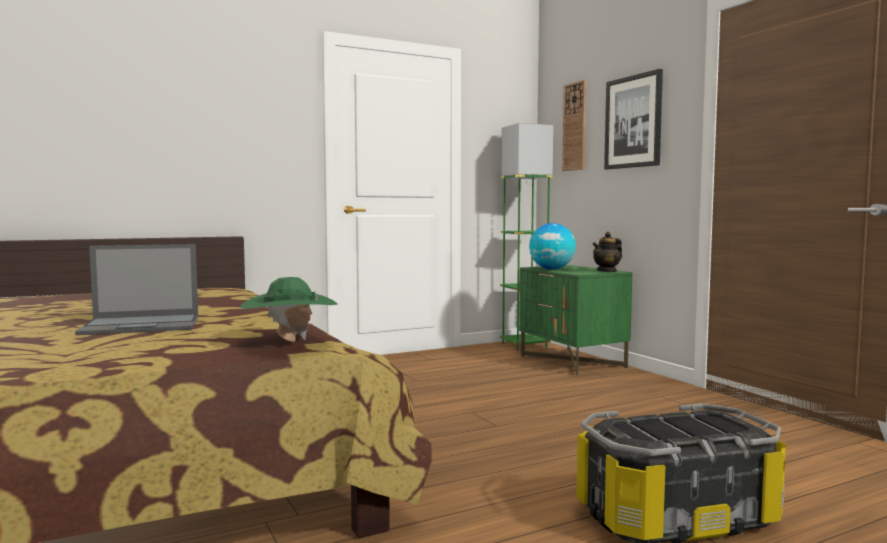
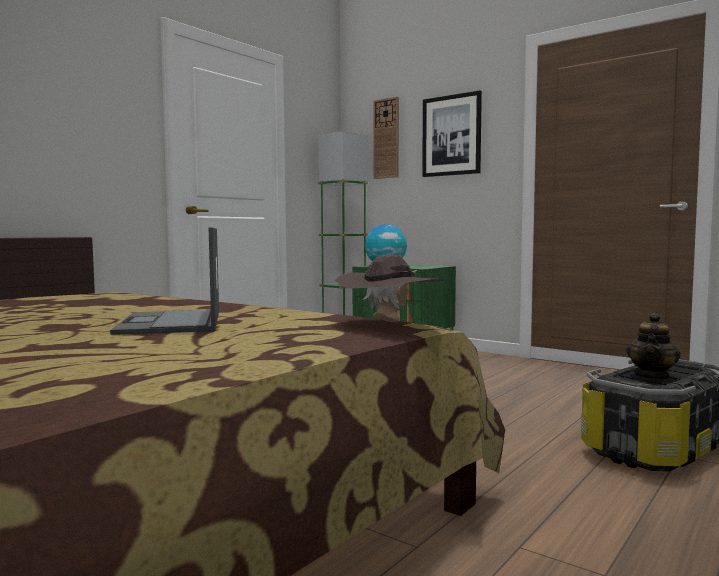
camera: 25 degrees left, 0 degrees up
(143, 325) = (171, 323): laptop -> laptop turned 120 degrees clockwise
(290, 342) = (389, 324): green hat -> brown hat
(607, 271) = (435, 266): teapot -> teapot (652, 376)

